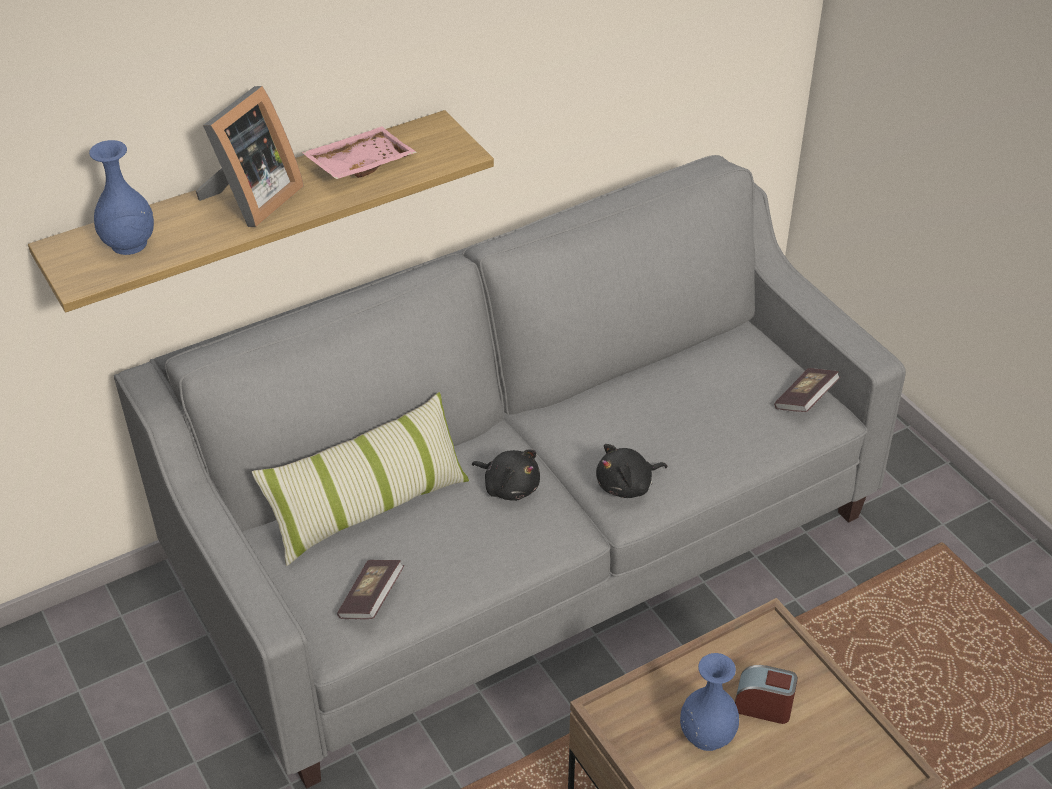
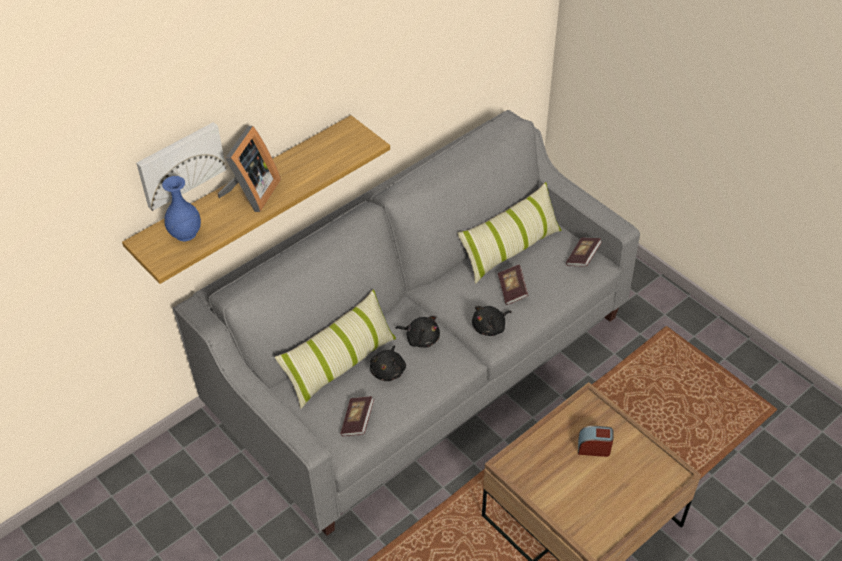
camera: 10 degrees left, 5 degrees up
(135, 130) = (180, 164): none -> picture
(359, 164) = (310, 159): pink tray -> none
(443, 528) = (388, 370): none -> black plush toy
(676, 433) = (512, 290): none -> book
(688, 372) = (510, 249): none -> pillow
(707, 735) = (566, 470): blue vase -> none

